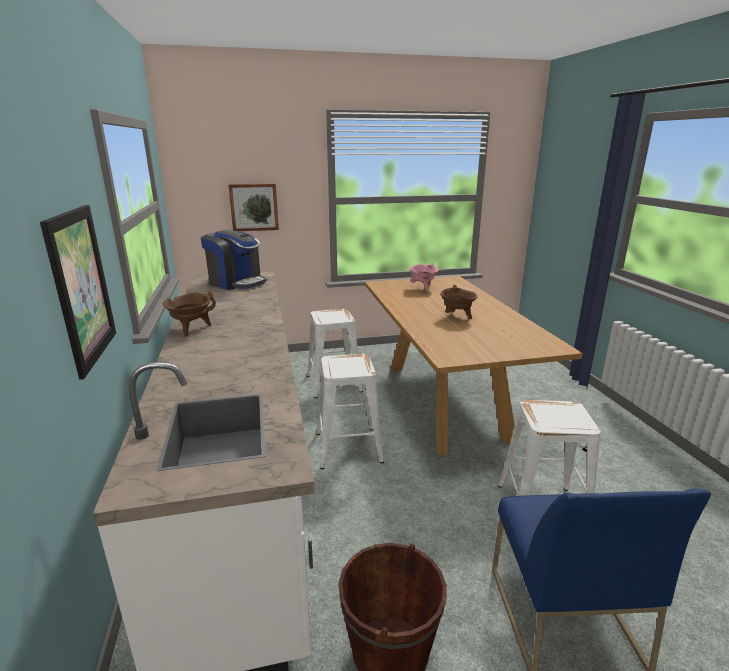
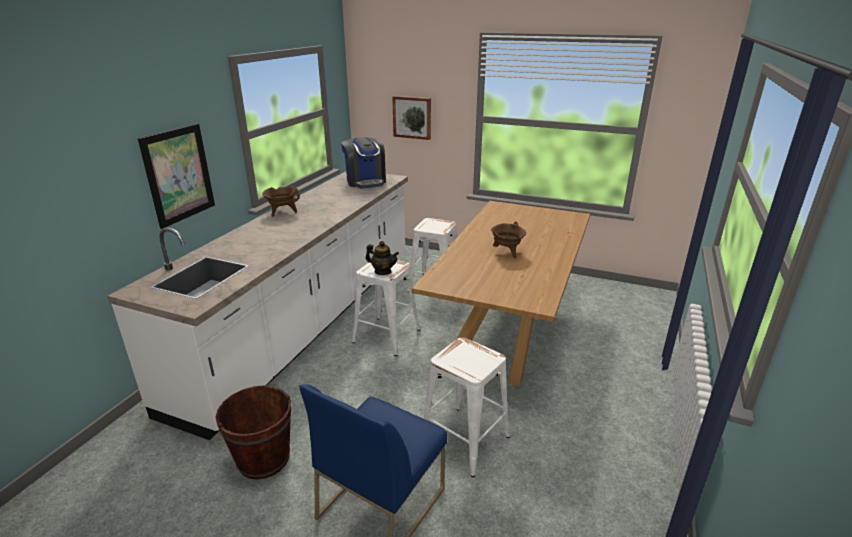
camera: 35 degrees right, 5 degrees up
(353, 368) = (383, 272): none -> teapot
(422, 288) = (527, 218): pink cooking pot -> none

